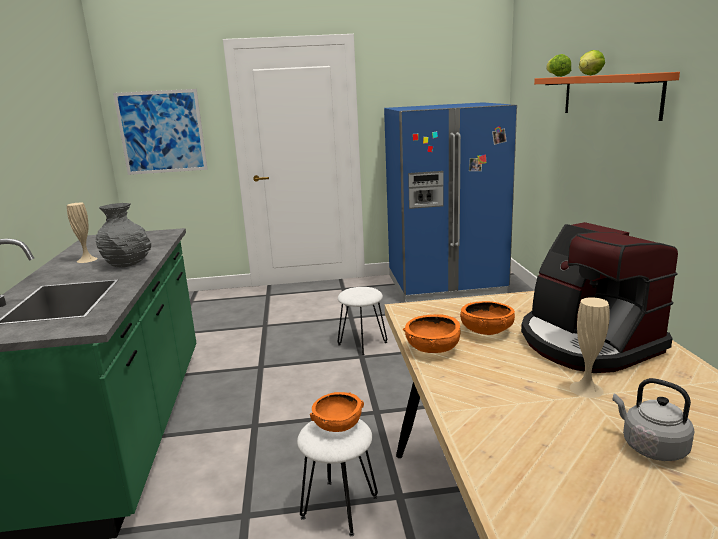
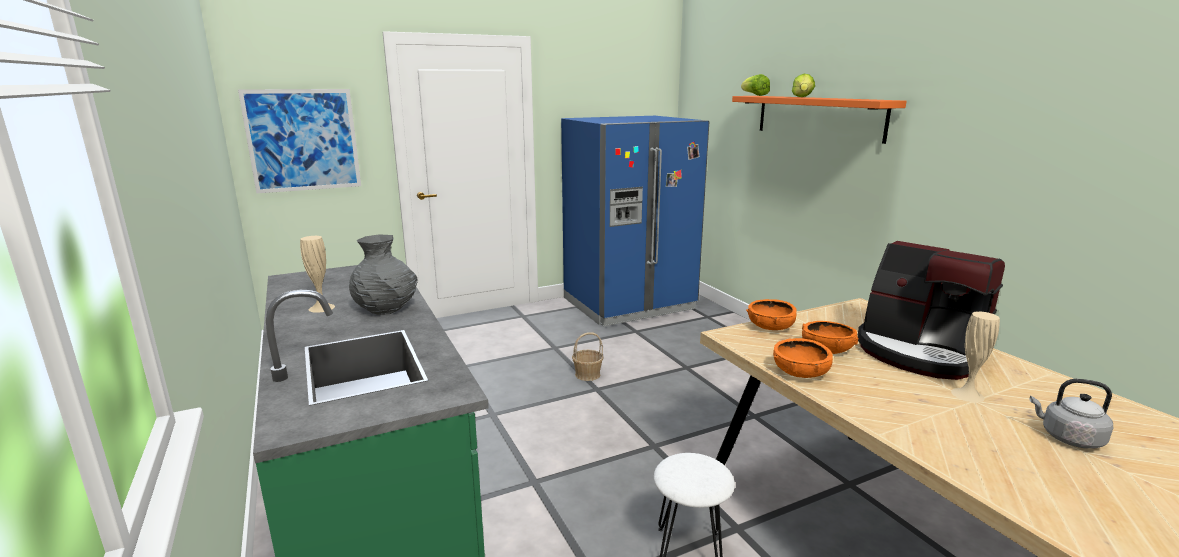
camera: 20 degrees left, 0 degrees up
(338, 424) = (693, 464): orange bowl -> orange bowl (770, 327)
(362, 343) = (587, 374): white stool -> basket

